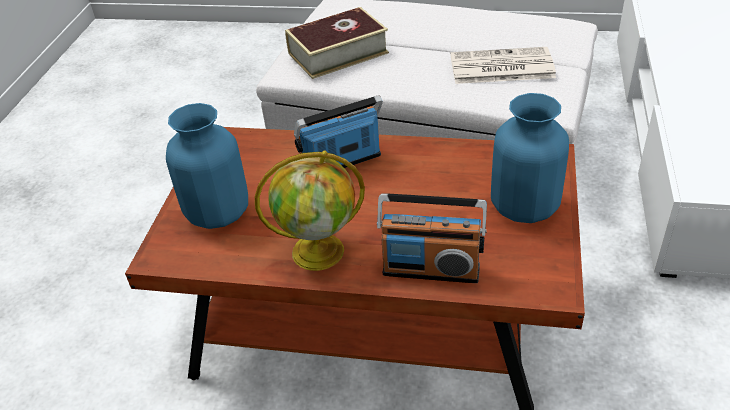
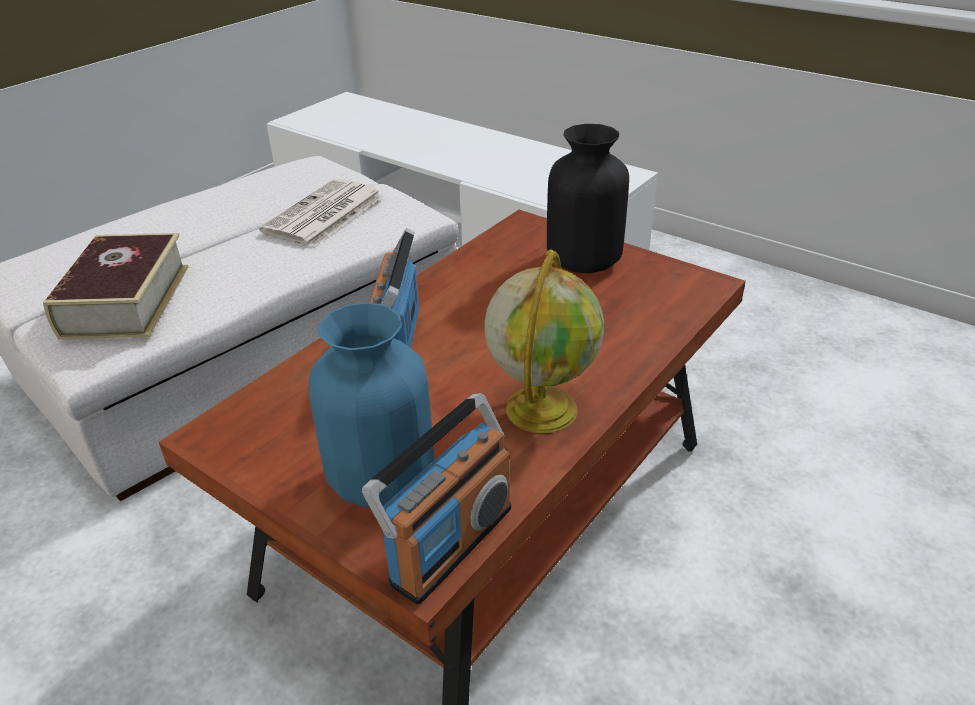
camera: 65 degrees left, 5 degrees down
(431, 269) = (632, 340): radio -> radio (450, 544)
(524, 206) = (584, 260): blue vase -> black vase

